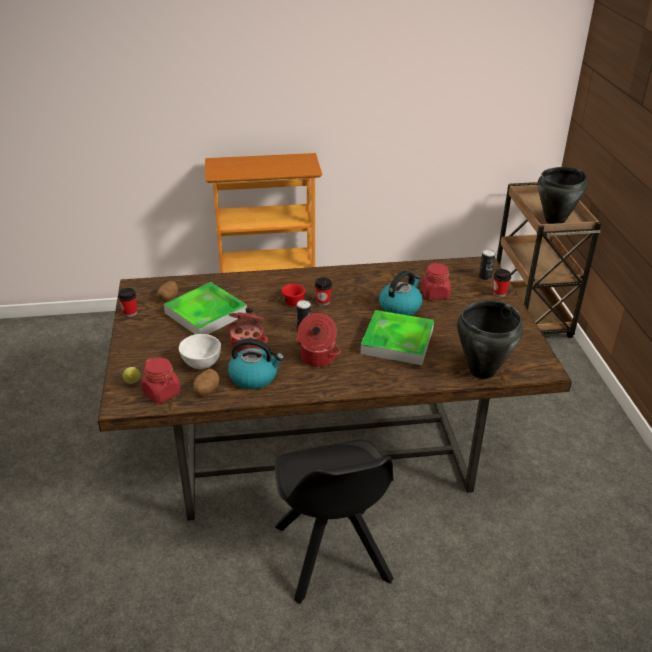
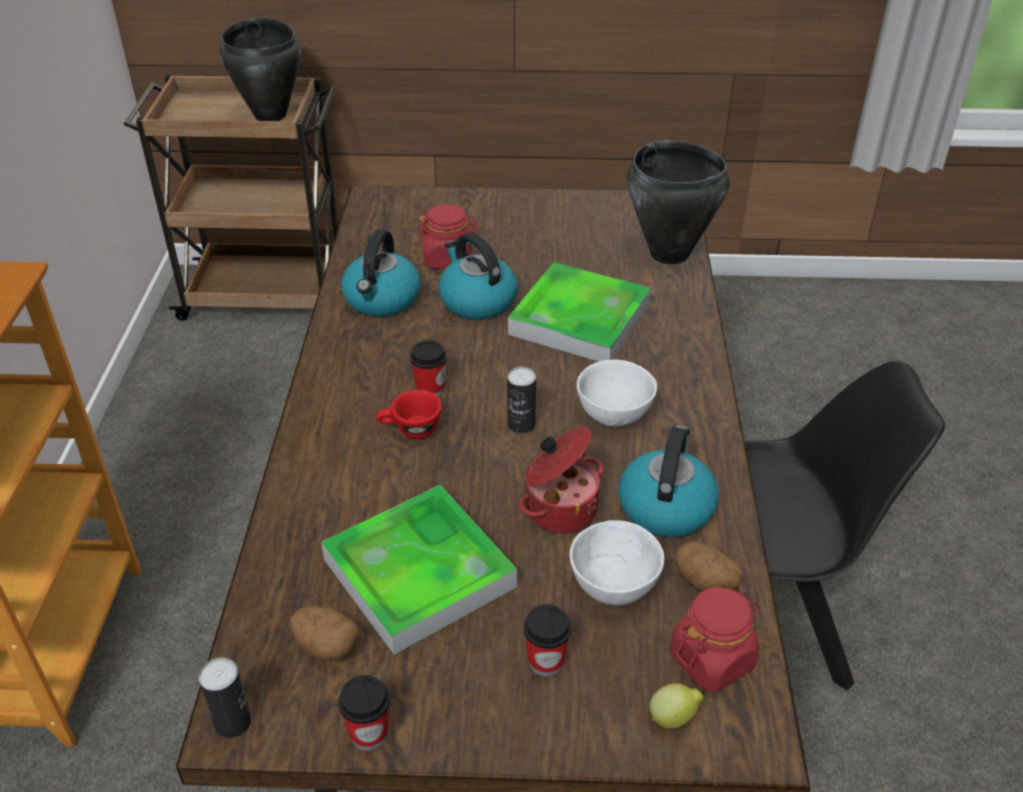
camera: 80 degrees left, 5 degrees up
(317, 358) = (615, 416): cooking pot -> white bowl
(389, 279) = (382, 300): none -> kettle
(485, 277) = (416, 204): can -> can (233, 722)
(499, 293) = (467, 201): cup -> cup (546, 661)

